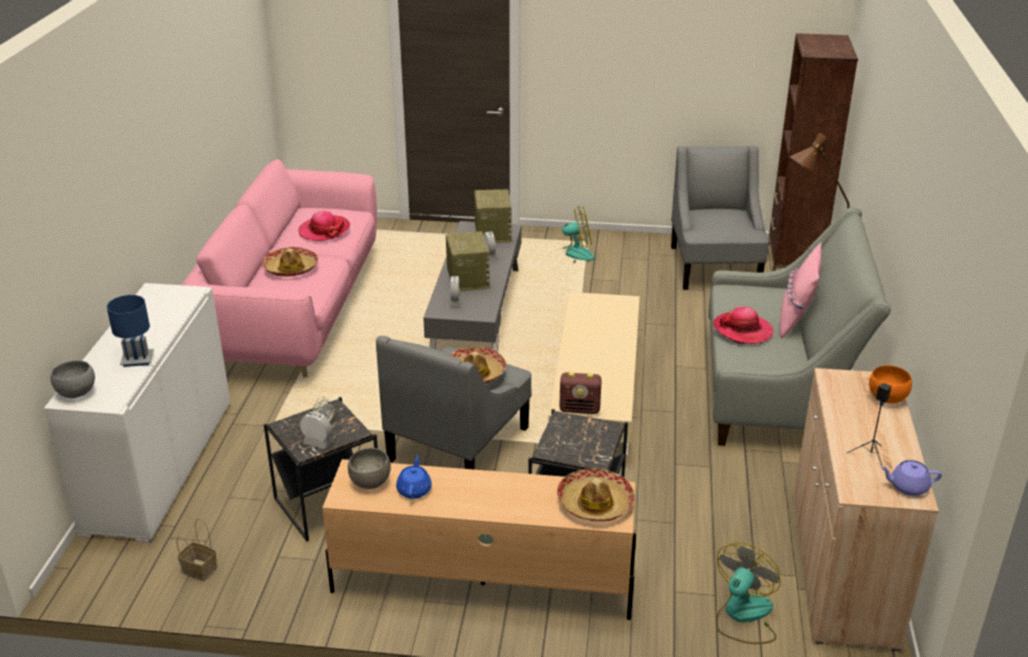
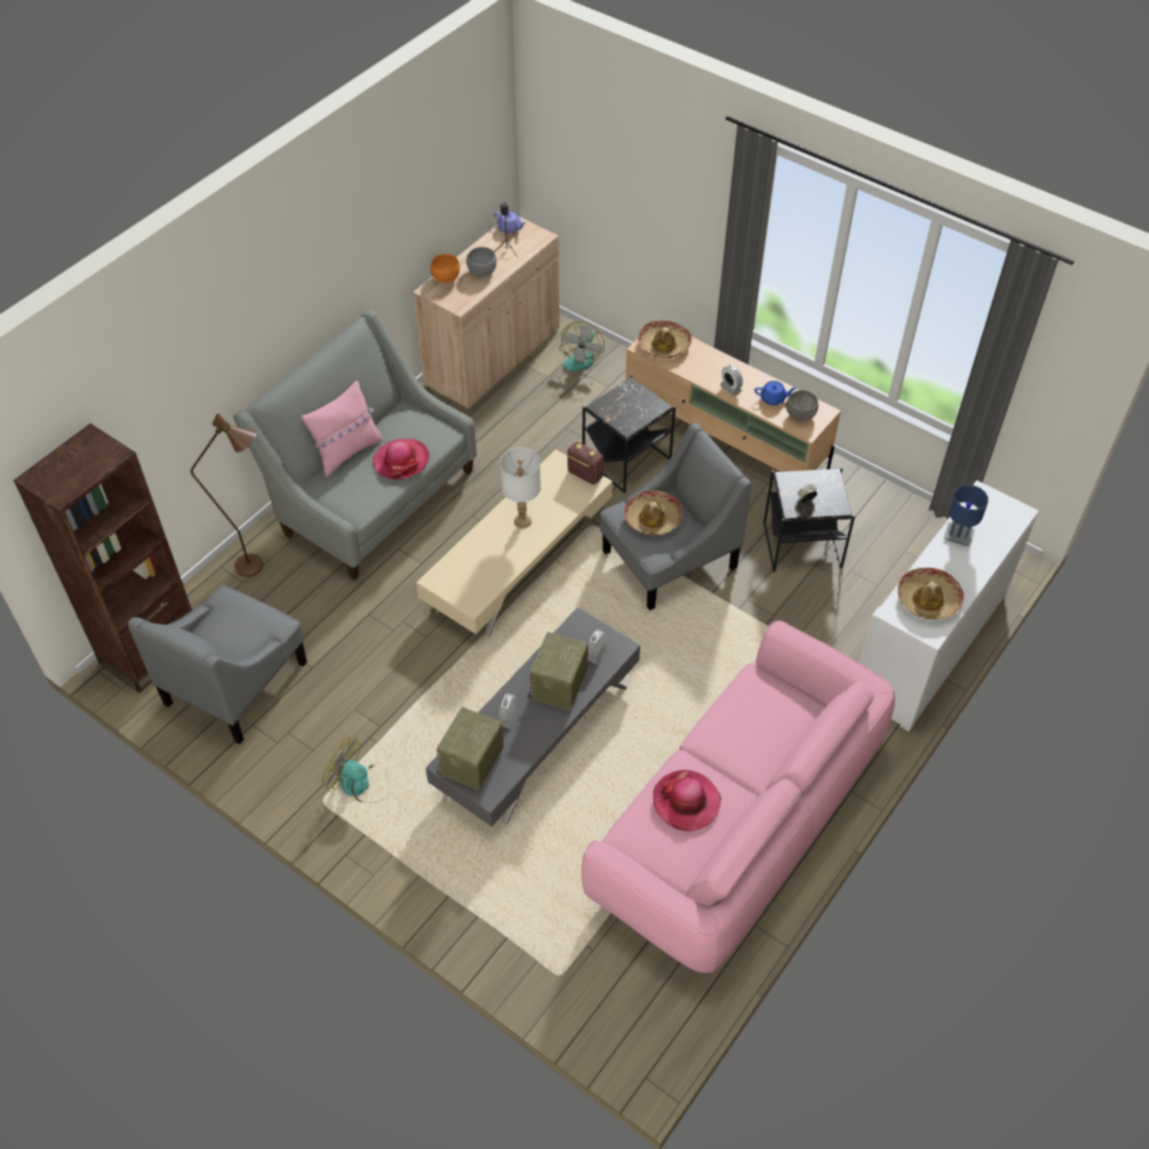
camera: 150 degrees left, 20 degrees up
(77, 393) = (1011, 516): grey bowl -> grey bowl (481, 272)
(198, 570) = (916, 528): basket -> none
(291, 268) = (754, 735): hat -> hat (928, 599)
(317, 443) = (819, 480): alarm clock -> alarm clock (730, 388)
(414, 489) = (773, 399): blue teapot -> blue teapot turned 120 degrees counterclockwise
(599, 356) = (522, 522): none -> white table lamp
(743, 616) = (581, 357): fan -> fan turned 45 degrees counterclockwise

